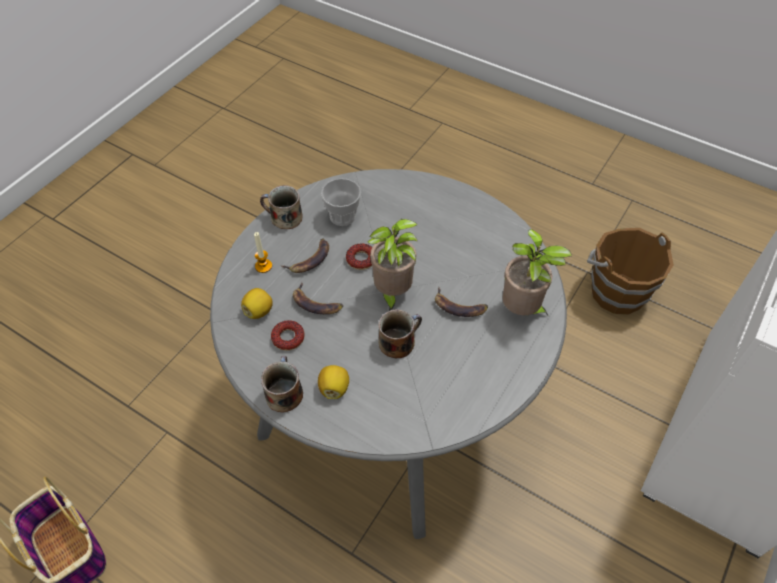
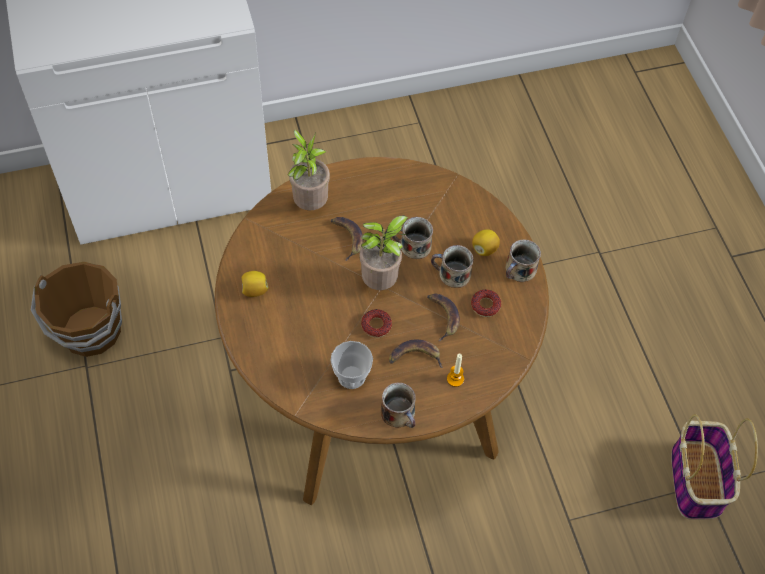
camera: 140 degrees left, 5 degrees up
(259, 311) = (489, 342): lemon -> lemon (254, 290)
(341, 343) = (452, 274): none -> mug
(388, 409) = (377, 392): grey dining table -> brown dining table

